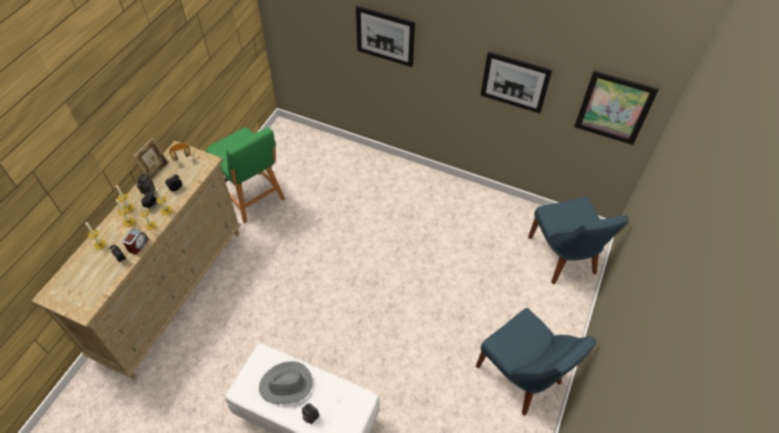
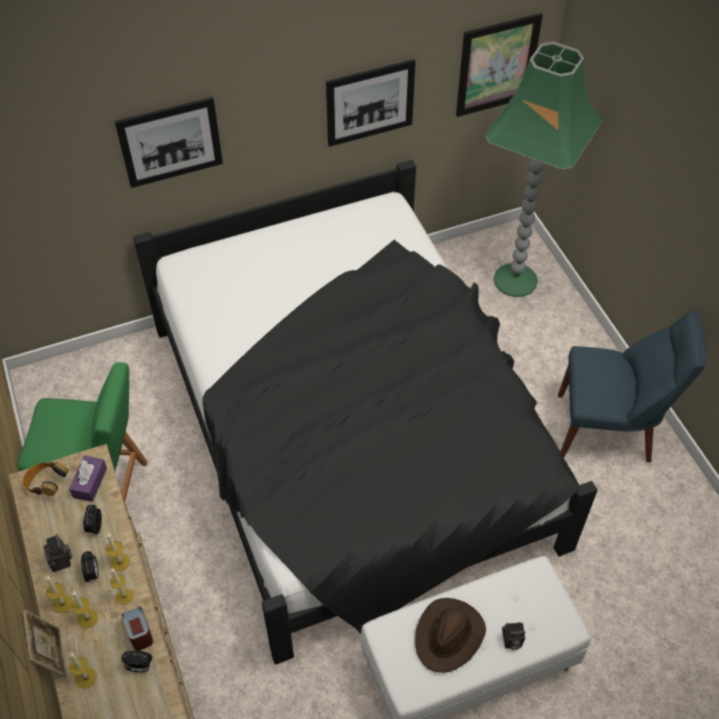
camera: 45 degrees left, 0 degrees up
(156, 170) = (35, 529): picture frame -> picture frame (52, 654)
(196, 168) = (90, 482): none -> purple tissue box
(286, 385) = (449, 636): grey hat -> brown hat
(385, 263) = (353, 434): none -> black bed
(563, 258) = (516, 281): blue chair -> green floor lamp

